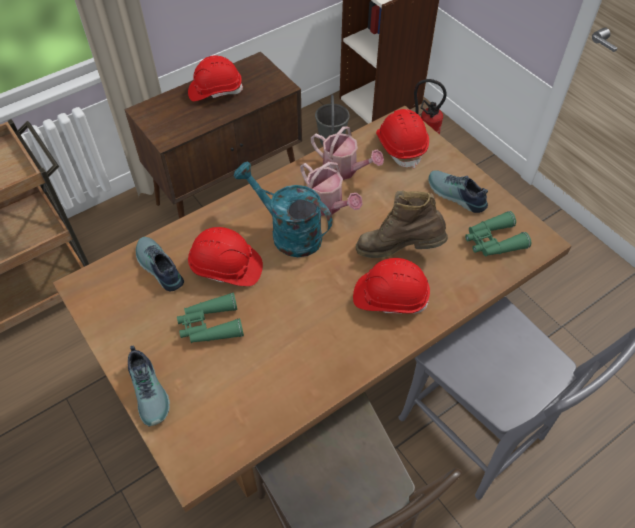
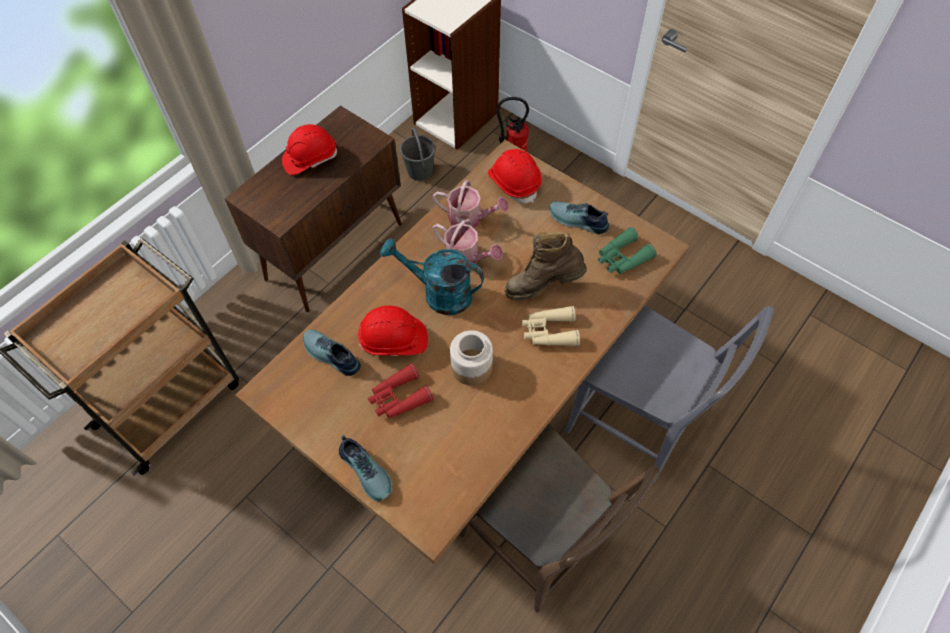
camera: 15 degrees left, 5 degrees up
(210, 325) = (398, 398): green binoculars -> red binoculars
(295, 313) = (471, 367): none -> jar
(390, 297) = (549, 331): red hard hat -> beige binoculars

